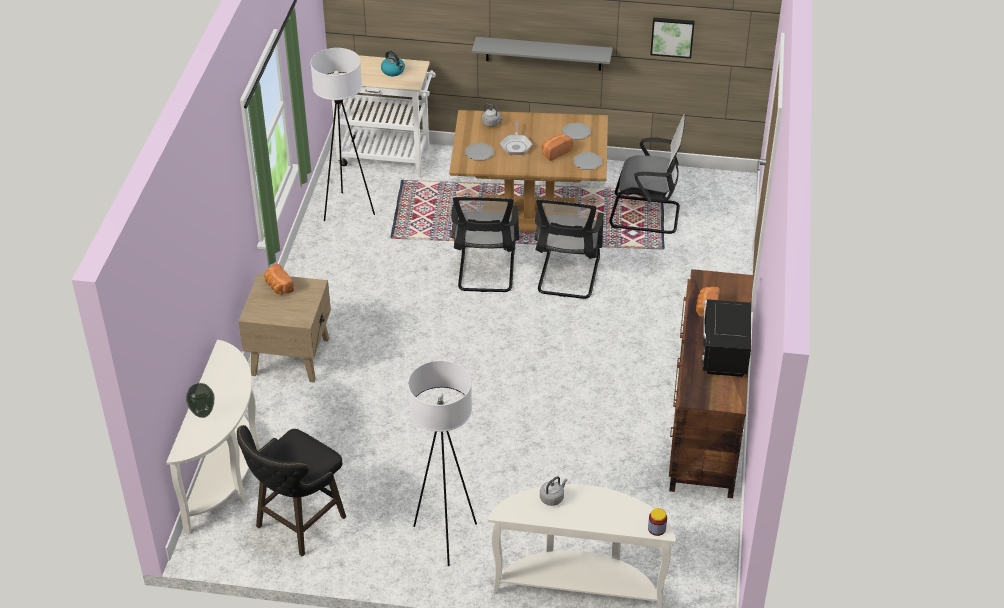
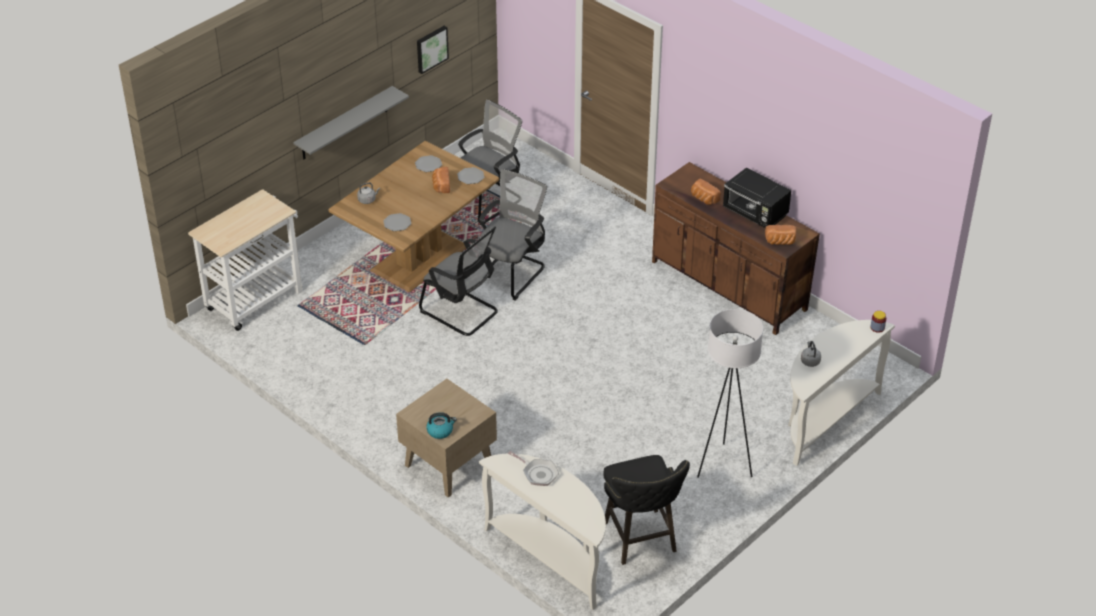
camera: 55 degrees left, 0 degrees up
(202, 413) = (560, 503): vase -> none
(278, 287) = (426, 409): bread -> bread (780, 242)
(347, 209) = (300, 353): white floor lamp -> none
(393, 71) = (253, 213): kettle -> kettle (440, 431)
(516, 145) = (410, 201): frying pan -> frying pan (538, 473)
(567, 276) = (511, 274): chair -> chair turned 105 degrees counterclockwise

